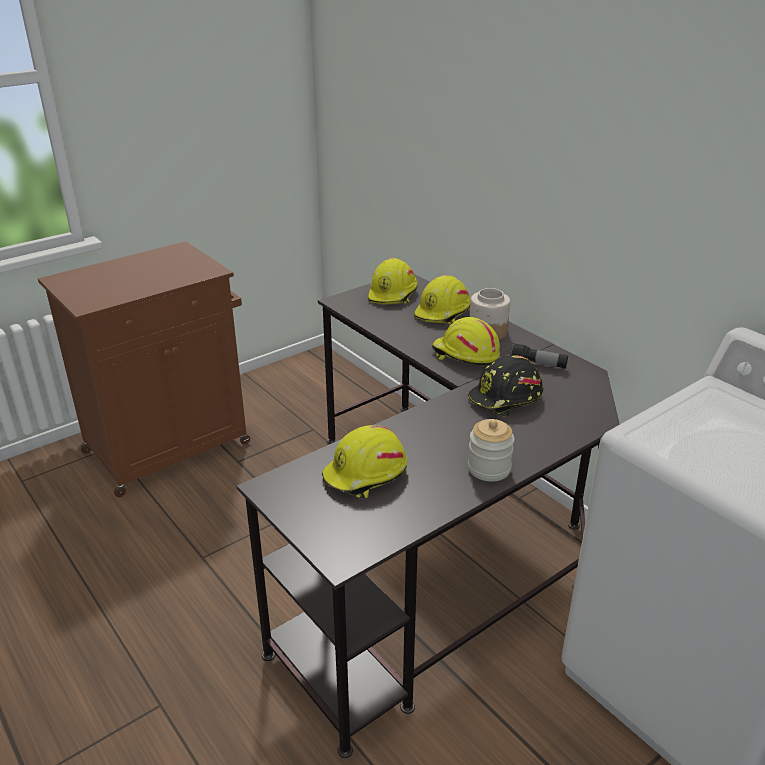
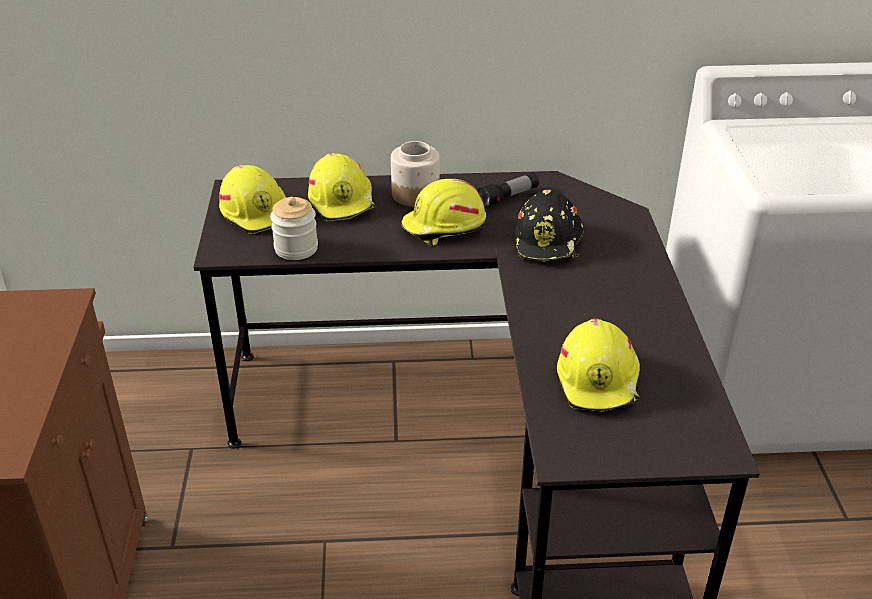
camera: 55 degrees left, 5 degrees up
(489, 469) = (652, 303): jar -> jar (296, 248)

